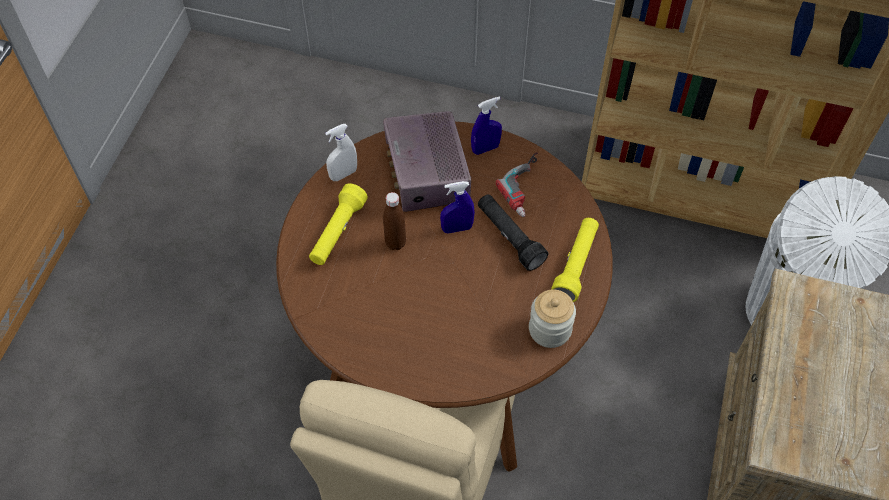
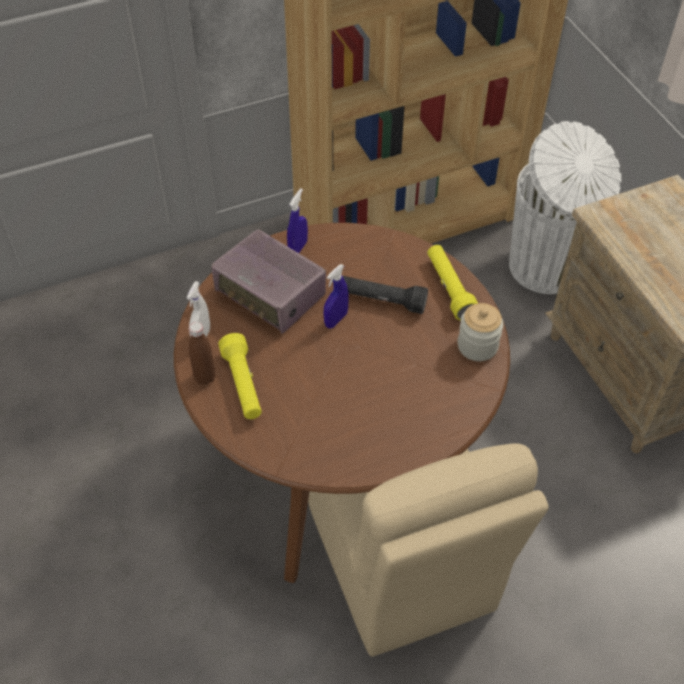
camera: 40 degrees left, 5 degrees down
(395, 243) = (299, 361): brown bottle -> brown bottle (205, 377)
(528, 188) = (359, 257): power drill -> none

